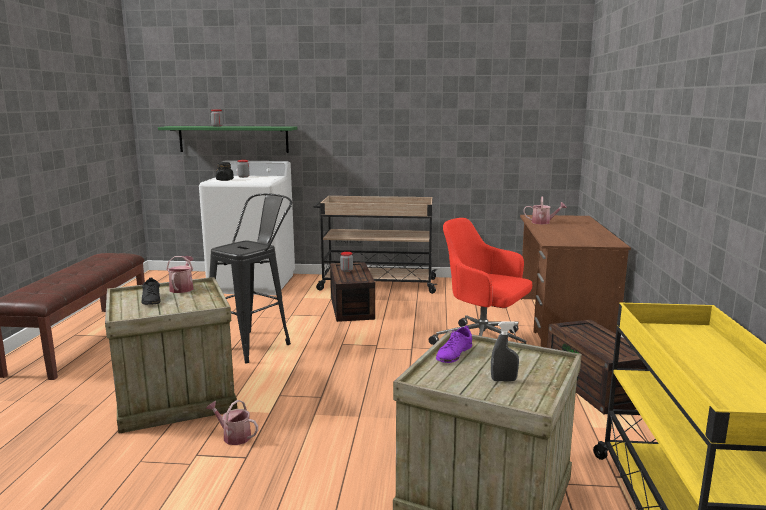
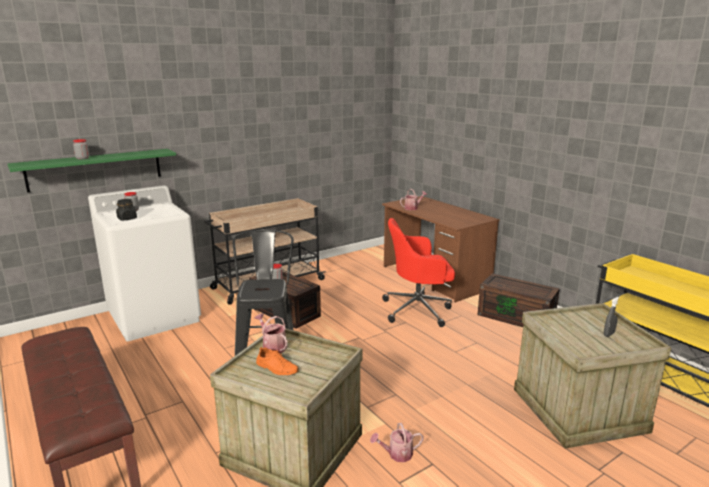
camera: 40 degrees left, 5 degrees up
(151, 299) = (277, 368): black shoe -> orange shoe
(454, 354) = (556, 327): purple shoe -> none

